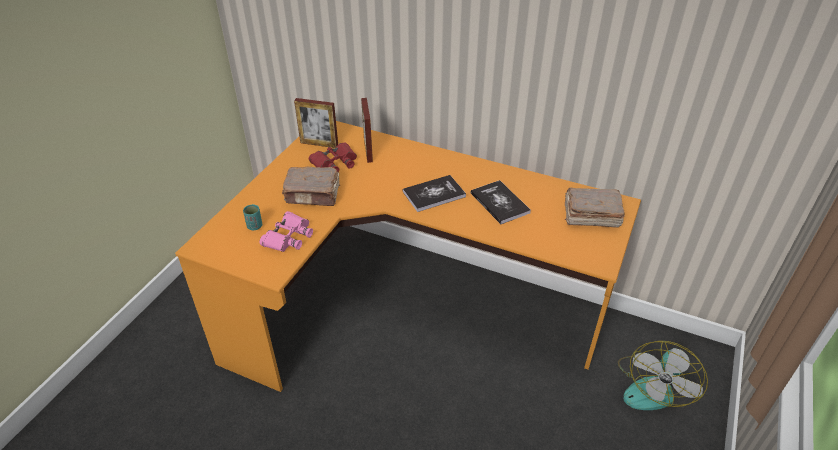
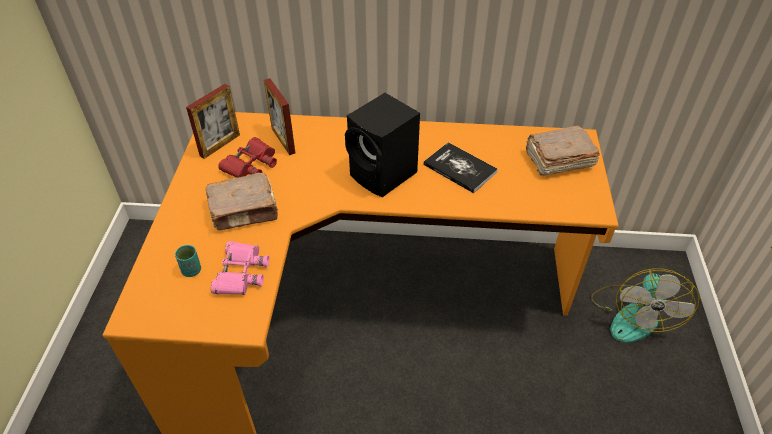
camera: 20 degrees left, 5 degrees up
(319, 144) = (220, 145): picture frame -> picture frame turned 45 degrees counterclockwise
(434, 194) = (384, 175): book -> black speaker

